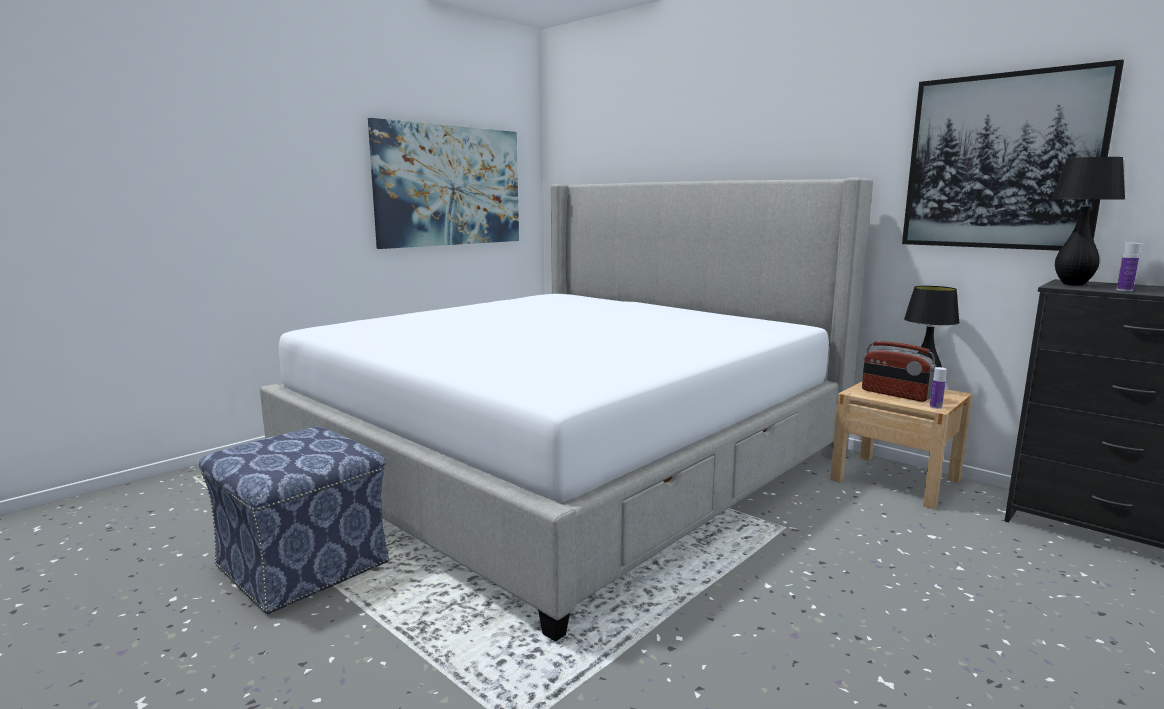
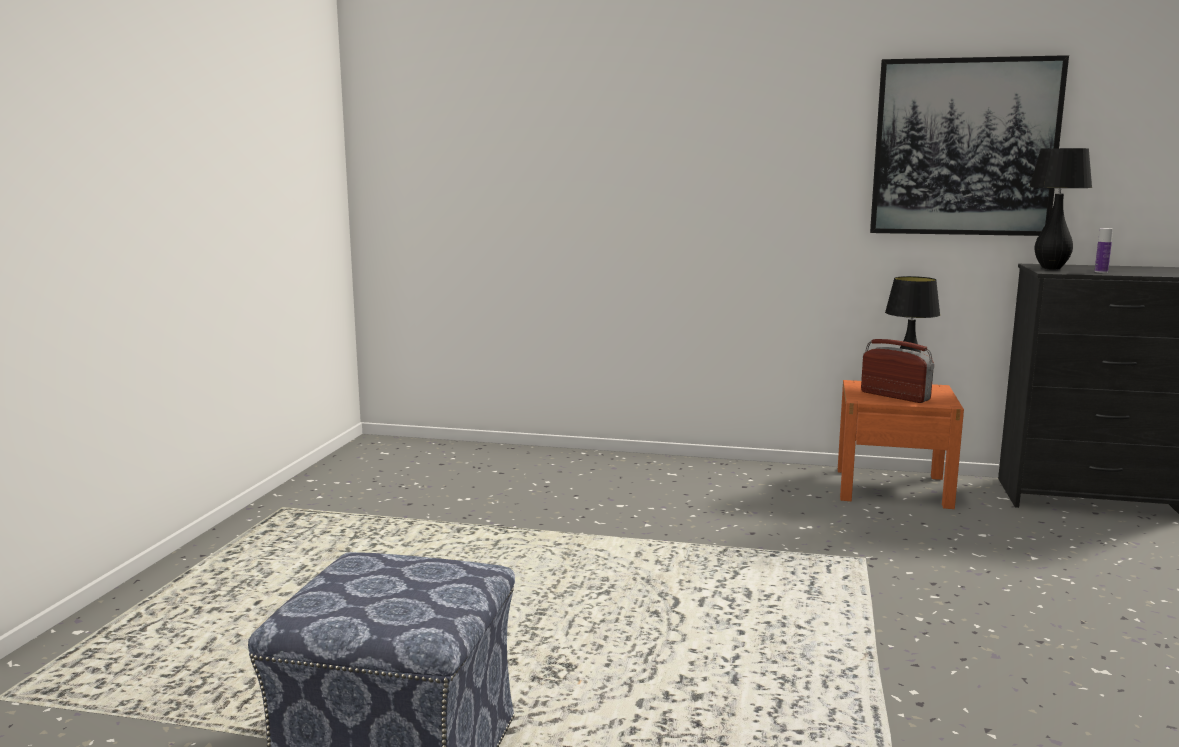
camera: 30 degrees left, 0 degrees up
(450, 186) = (255, 165): picture -> none
(566, 459) = (548, 539): bed -> none
(895, 394) = (895, 396): radio -> radio turned 150 degrees counterclockwise
(895, 480) = (892, 488): beige nightstand -> orange nightstand
(935, 407) = (945, 403): bottle -> none

